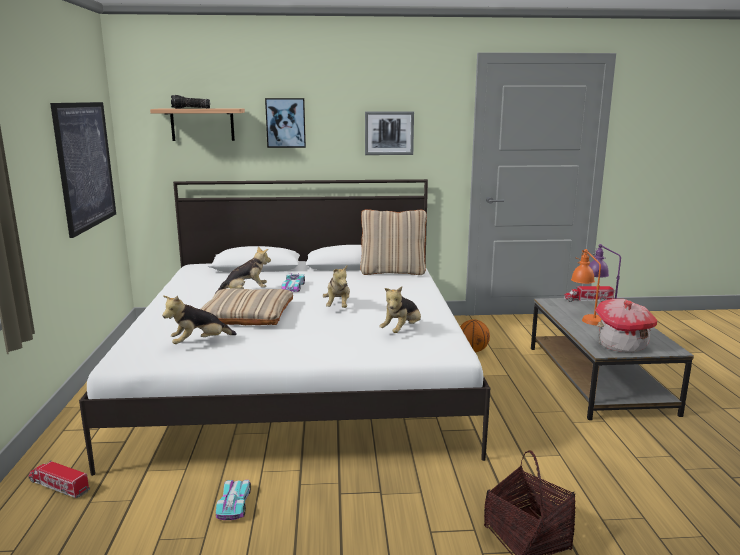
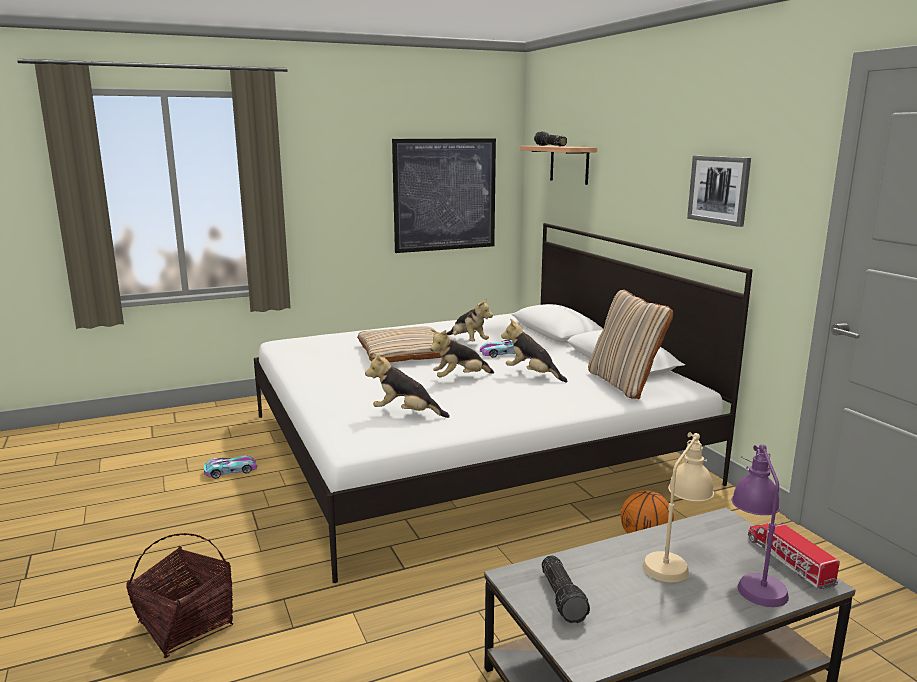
camera: 70 degrees right, 0 degrees up
(59, 486) = (244, 412): toy truck -> none
(199, 343) = (323, 352): plush toy -> plush toy (532, 375)
(285, 123) = (625, 166): picture -> none
(586, 318) = (674, 560): orange table lamp -> beige table lamp
(621, 345) = (563, 597): toy house -> flashlight

